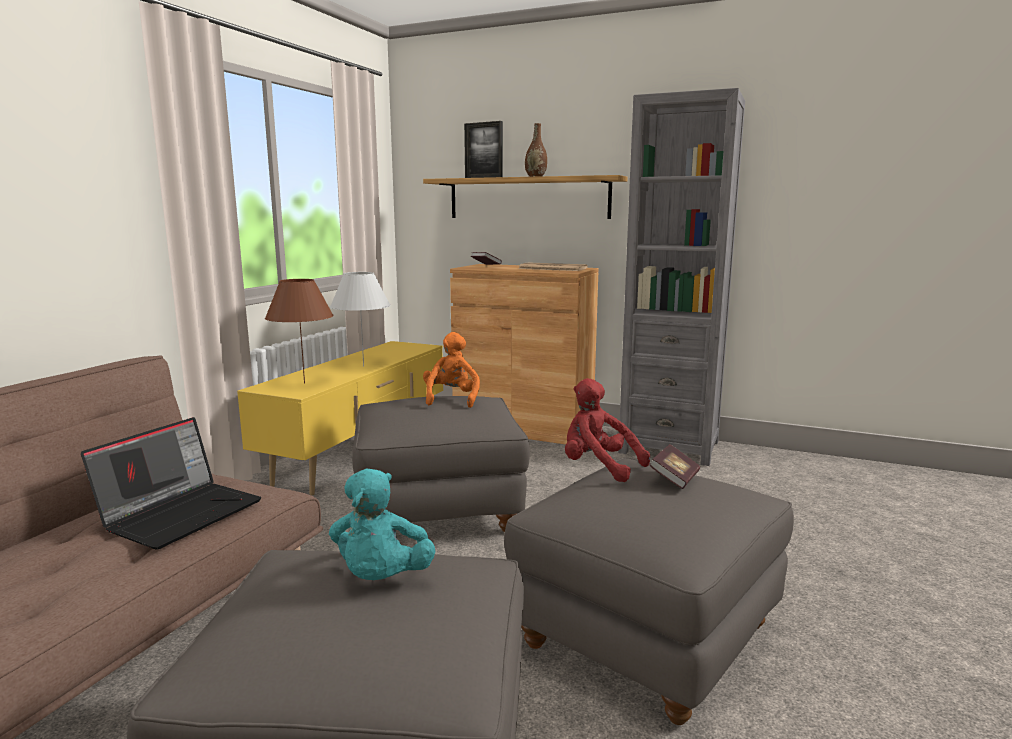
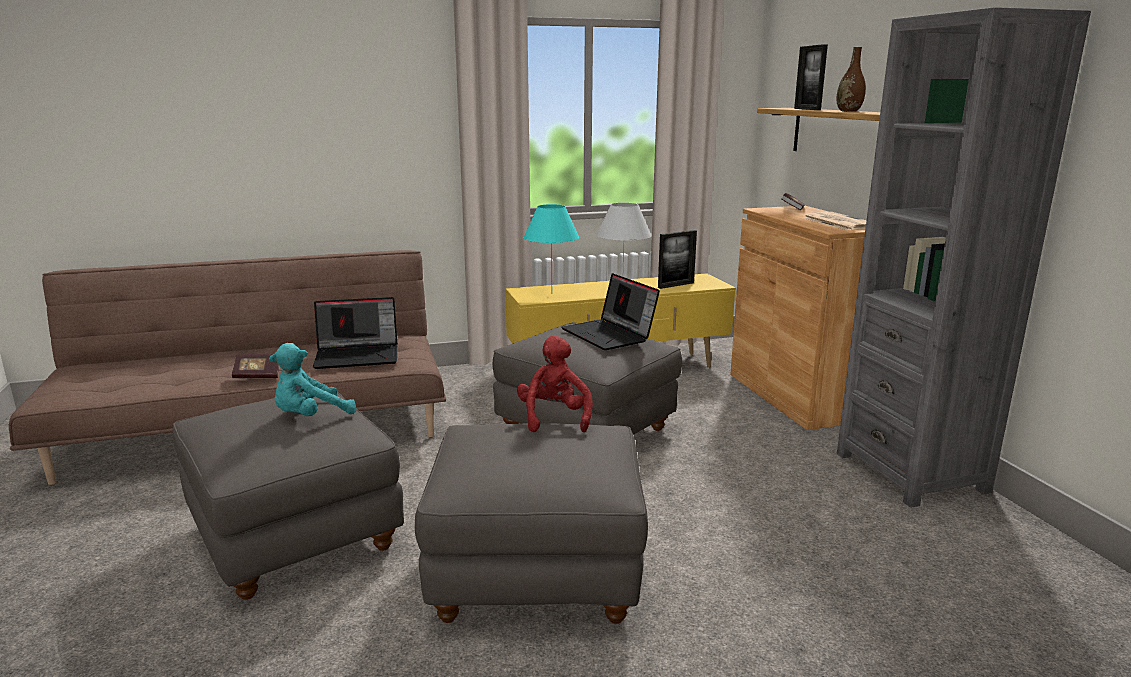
camera: 50 degrees right, 5 degrees up
(304, 383) = (551, 293): brown table lamp -> turquoise table lamp
(395, 353) = (676, 285): none -> picture frame
(451, 399) = (610, 335): orange plush toy -> laptop
(675, 479) = (571, 447): book -> book (257, 375)

